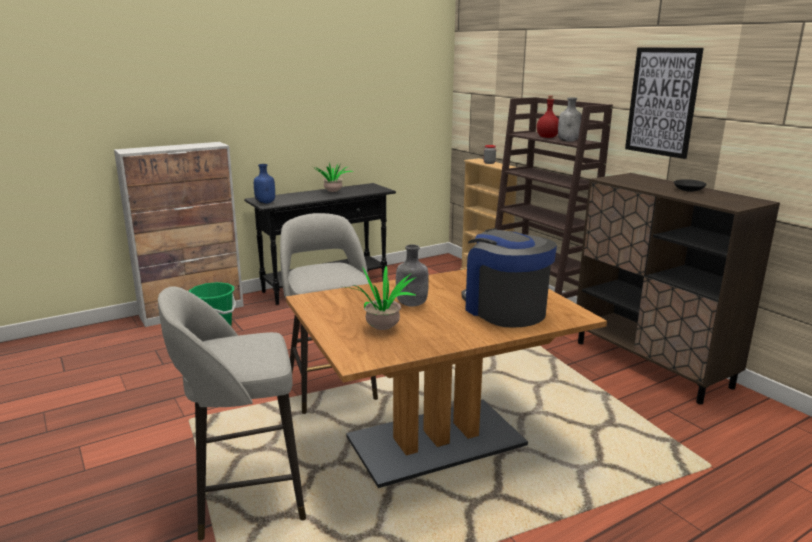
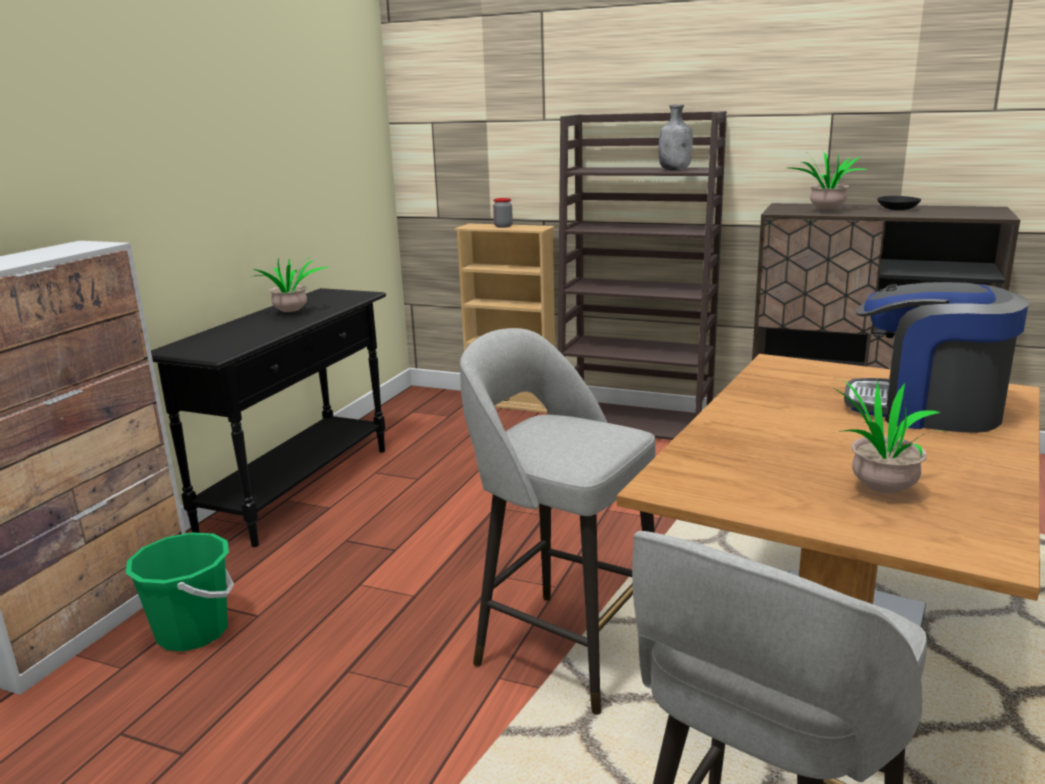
camera: 35 degrees left, 0 degrees up
(266, 203) = (206, 352): blue bottle -> none
(411, 304) = (815, 441): grey bottle -> none
(547, 137) = (630, 170): red bottle -> none
(637, 183) = (825, 211): none -> potted plant
(662, 102) = (810, 99): picture -> none

